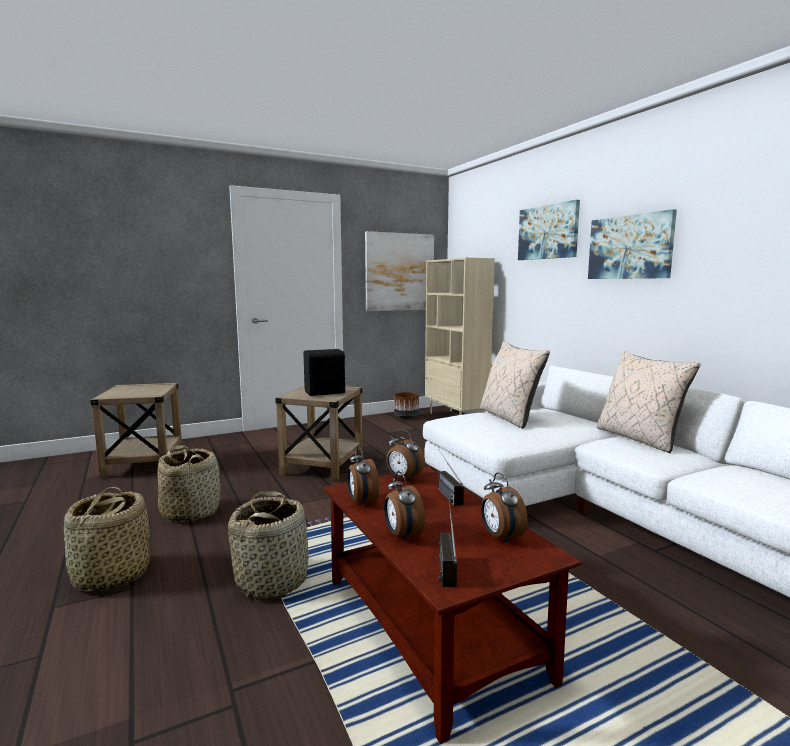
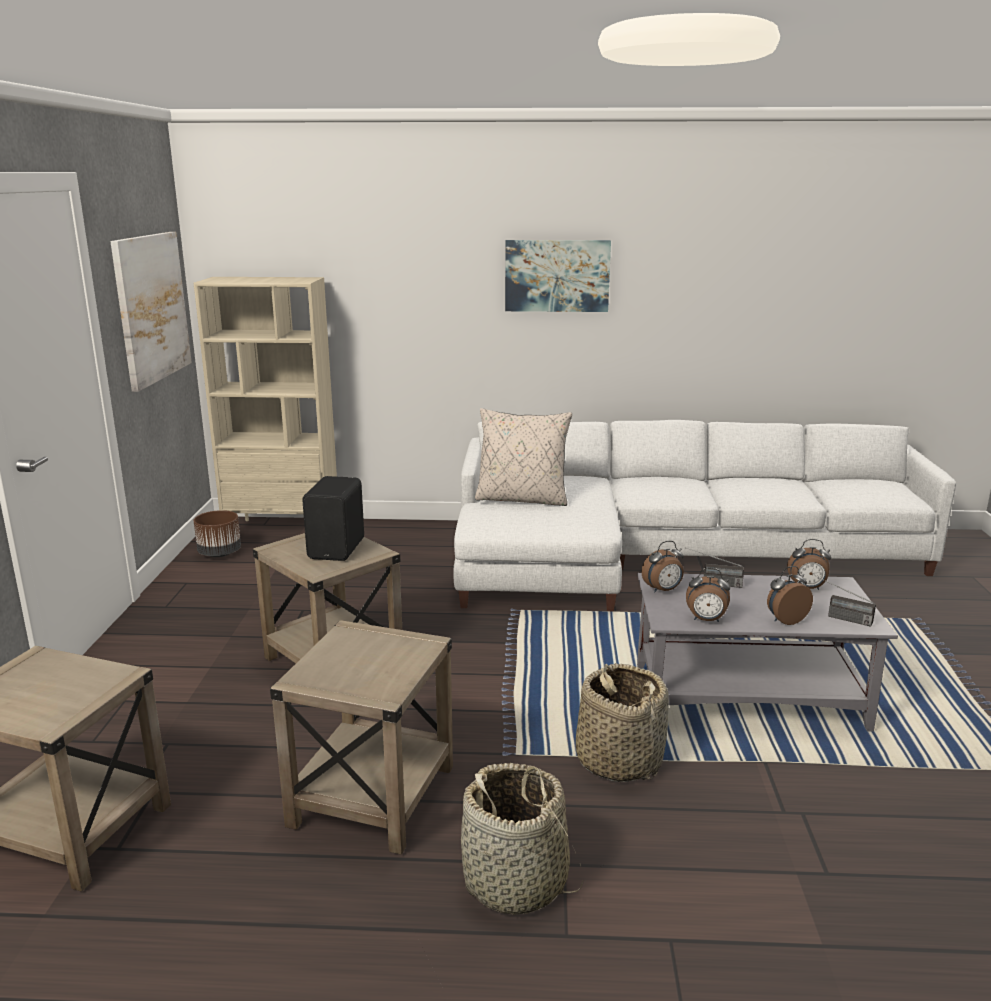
camera: 60 degrees left, 10 degrees up
(191, 512) = (373, 796): basket -> beige side table
(402, 535) = (785, 620): alarm clock -> alarm clock turned 150 degrees clockwise
(432, 627) = (749, 696): brown coffee table -> grey coffee table
(548, 232) = (427, 246): picture -> none
(639, 438) = (638, 480): beige pillow -> none

